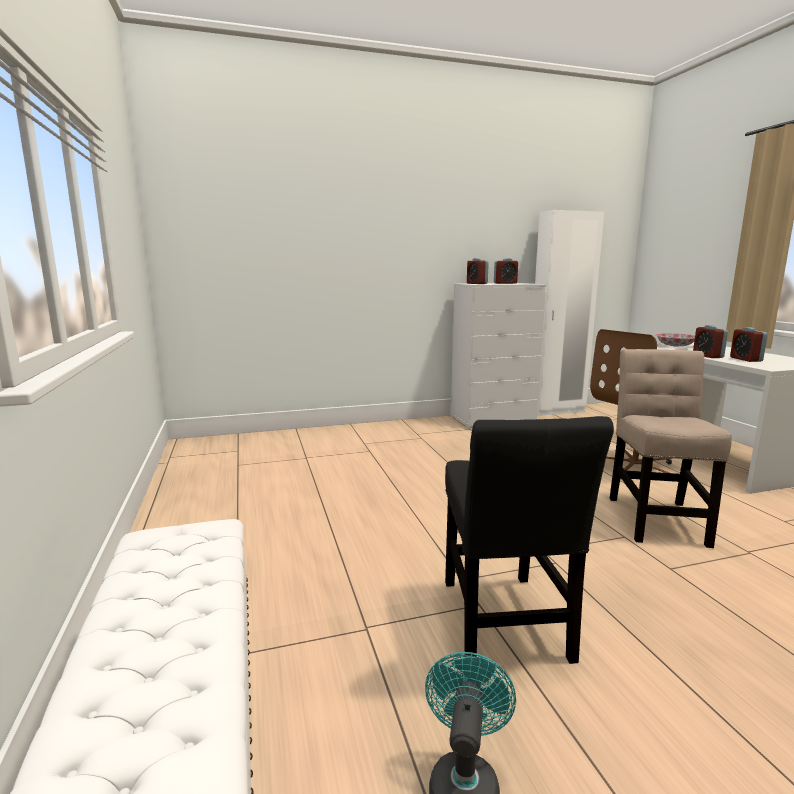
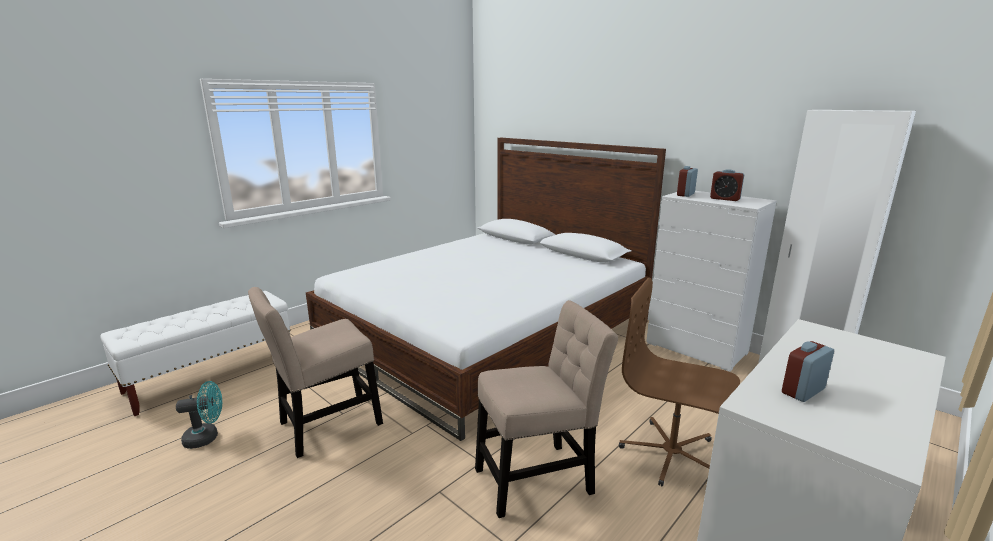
camera: 60 degrees right, 5 degrees up
(365, 475) = (487, 332): none -> bed
(504, 624) = (325, 426): black chair -> beige chair
(675, 346) = (844, 343): bowl -> none
(707, 356) = (782, 364): alarm clock -> none

